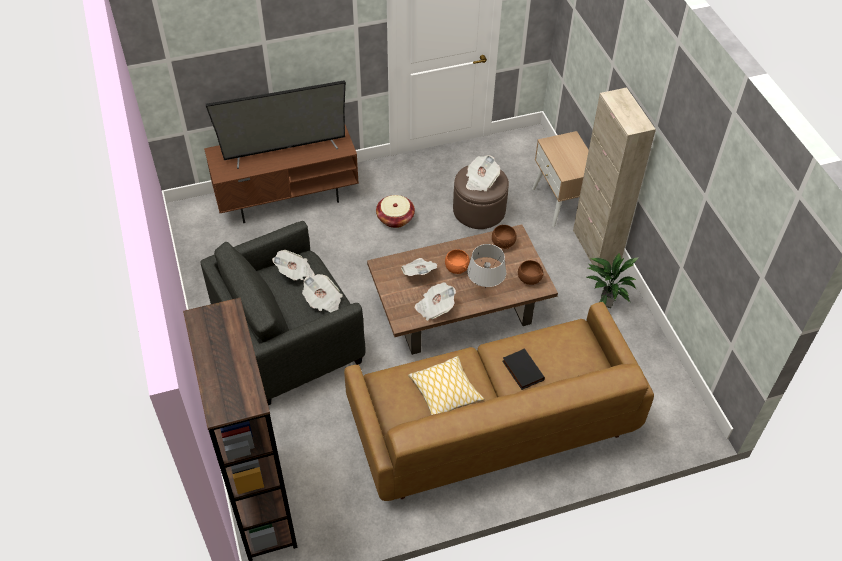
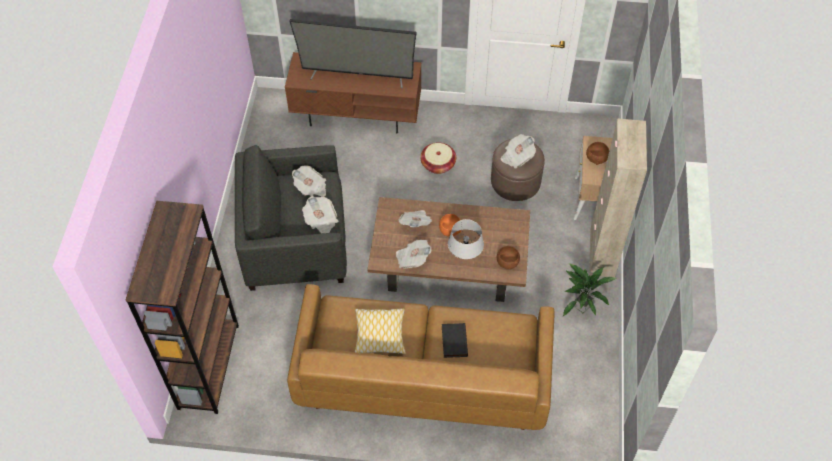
camera: 25 degrees right, 5 degrees up
(503, 243) = (503, 222): brown bowl -> brown bowl (597, 159)

